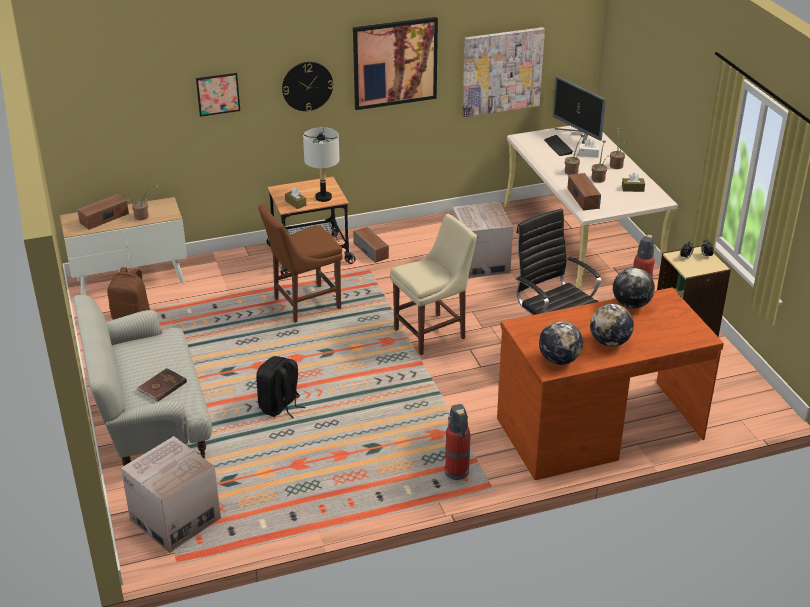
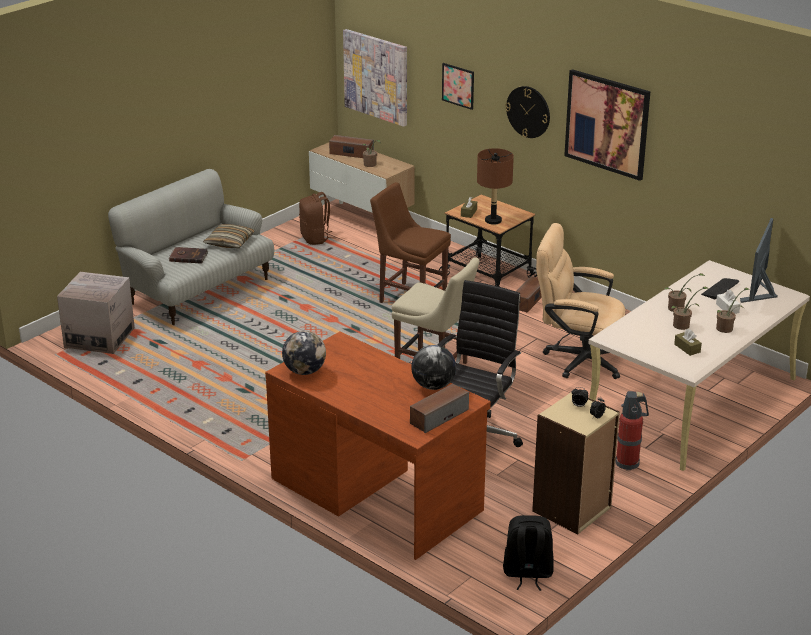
camera: 60 degrees right, 5 degrees down
(161, 352) = (229, 242): none -> pillow
(280, 406) = (263, 333): black backpack -> black backpack (527, 574)
(323, 197) = (493, 220): grey table lamp -> brown table lamp
(457, 473) = (248, 437): fire extinguisher -> none
(480, 262) = (577, 359): cardboard box -> beige office chair
(502, 71) = (713, 183): picture -> picture (376, 76)
(582, 198) = (629, 326): speaker -> speaker (438, 416)
(609, 342) = (357, 389): globe -> none

